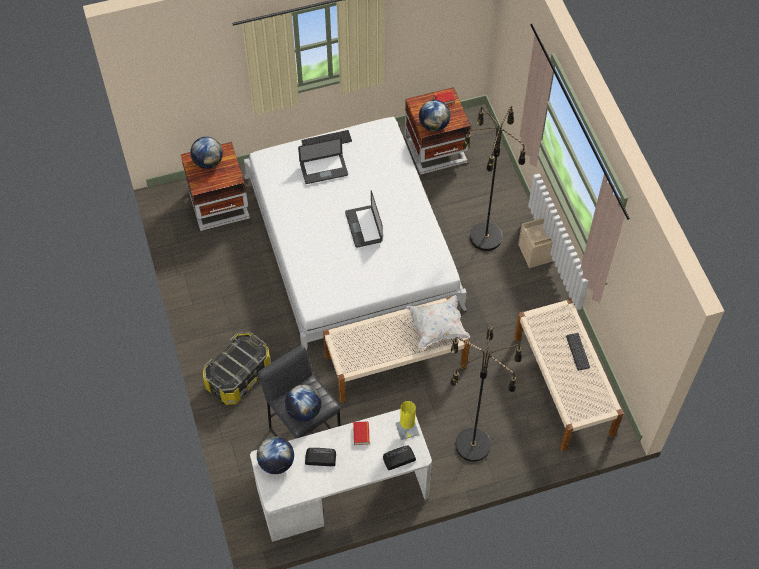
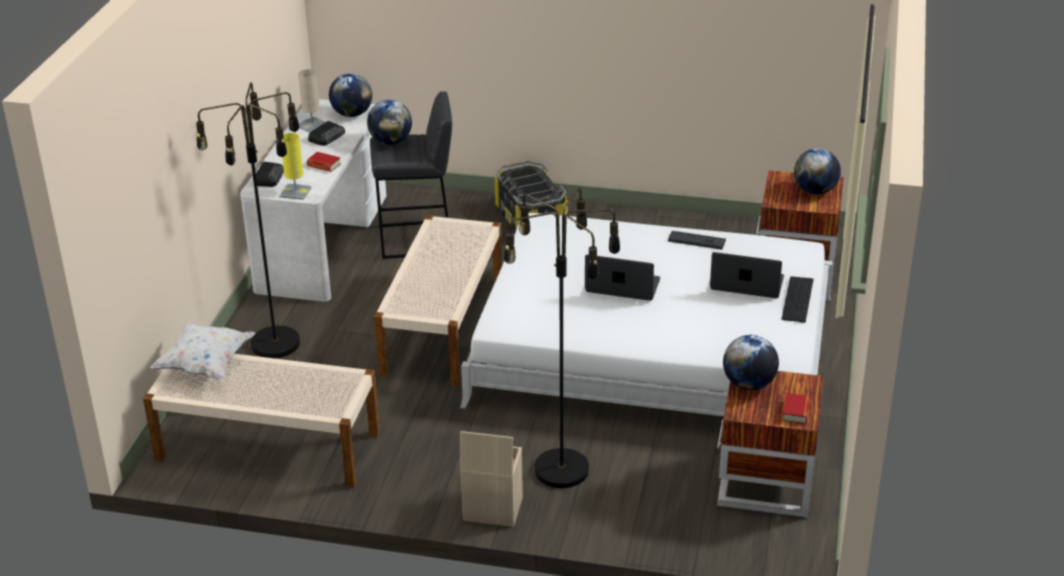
camera: 120 degrees right, 25 degrees down
(309, 479) = (312, 125): none -> beige table lamp
(324, 169) = (747, 284): laptop -> laptop turned 90 degrees clockwise
(437, 327) = (420, 299): white pillow -> white pillow (206, 365)
(577, 351) = (265, 396): keyboard -> keyboard (696, 240)

